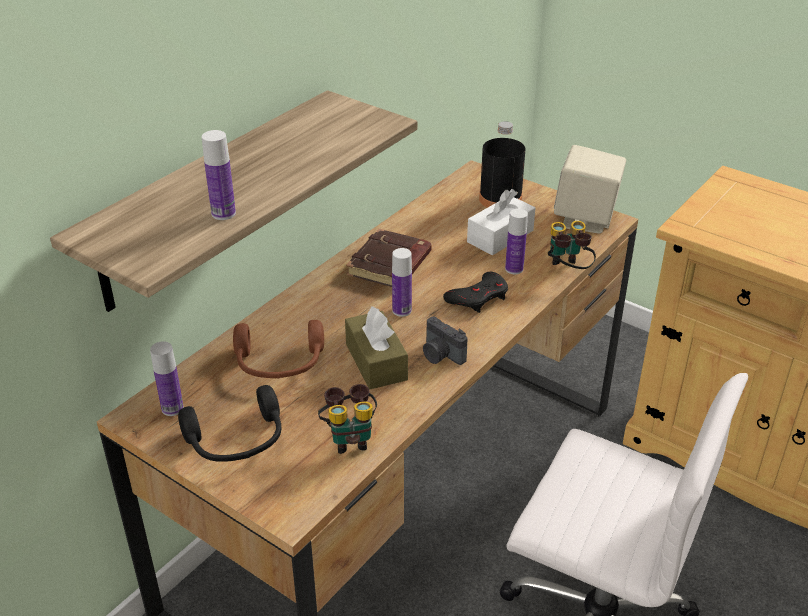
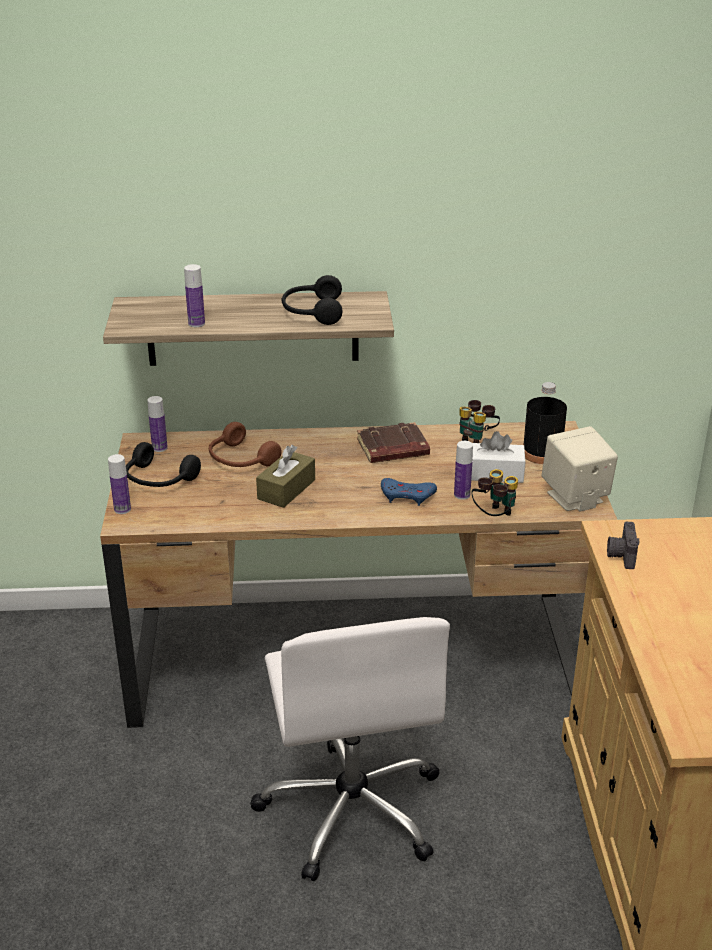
camera: 50 degrees right, 5 degrees down
(310, 141) = (312, 312): none -> black headphones
(350, 438) = (206, 513): binoculars -> binoculars (476, 440)
(402, 310) = (350, 475): bottle -> bottle (122, 509)
(440, 355) = (324, 508): camera -> camera (621, 555)
(478, 297) = (407, 495): black game controller -> blue game controller

